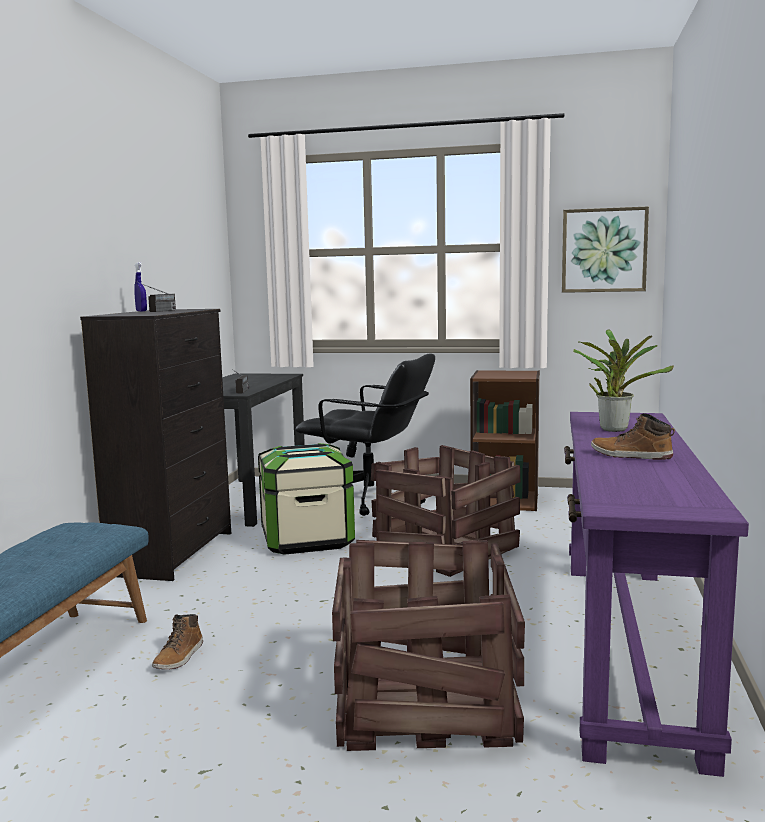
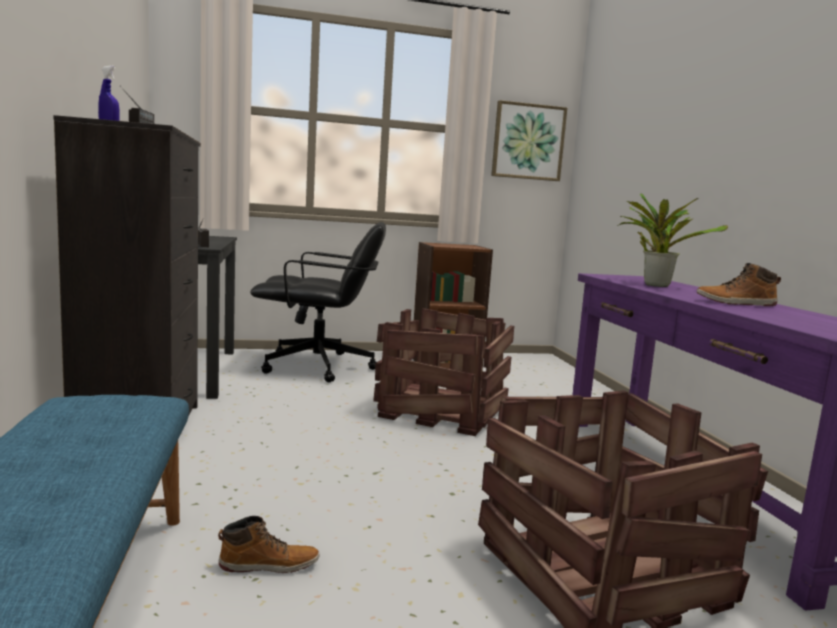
camera: 25 degrees left, 0 degrees up
(179, 657) = (269, 564): boot -> boot turned 90 degrees counterclockwise
(307, 539) = (292, 409): storage box -> none

